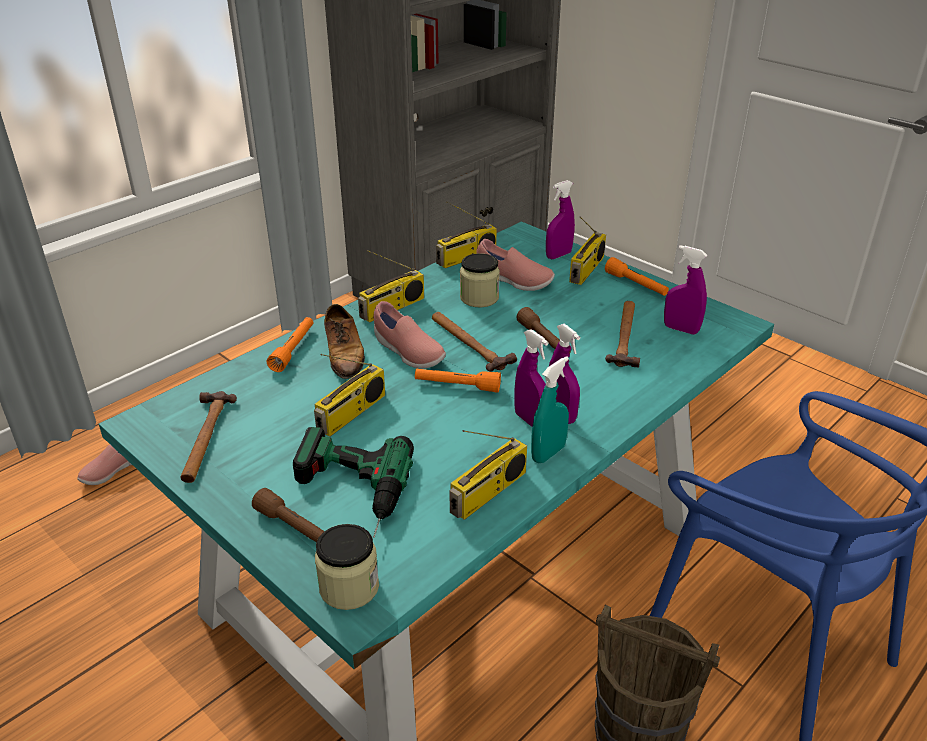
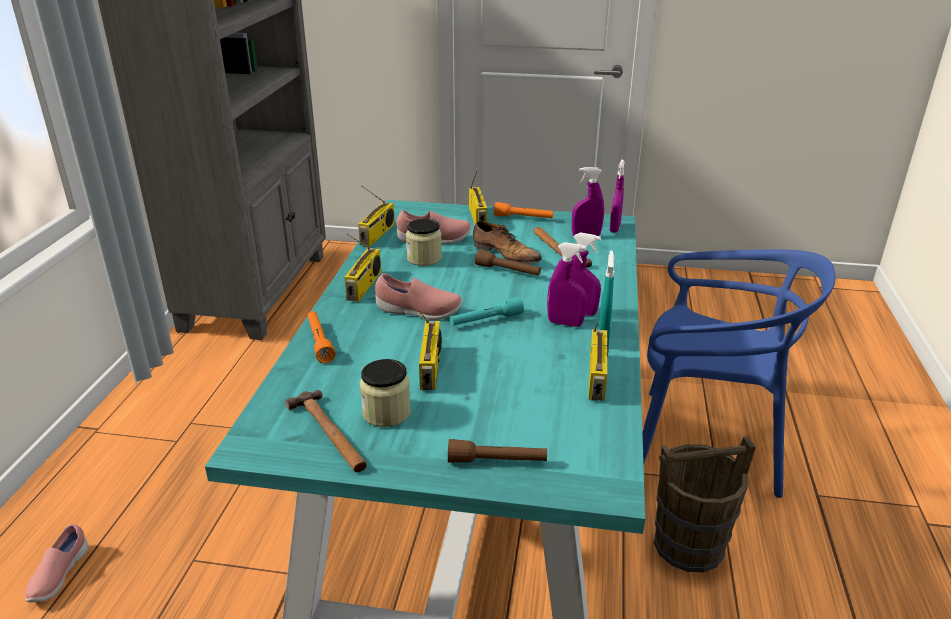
camera: 35 degrees left, 5 degrees down
(344, 355) = (369, 330): shoe -> shoe (505, 254)
(348, 493) = (501, 420): power drill -> none
(349, 587) = (586, 479): jar -> jar (386, 412)
(457, 386) = (486, 320): orange flashlight -> turquoise flashlight
(469, 343) = (456, 290): hammer -> none
(558, 255) = (445, 214): purple spray bottle -> purple spray bottle (614, 228)

